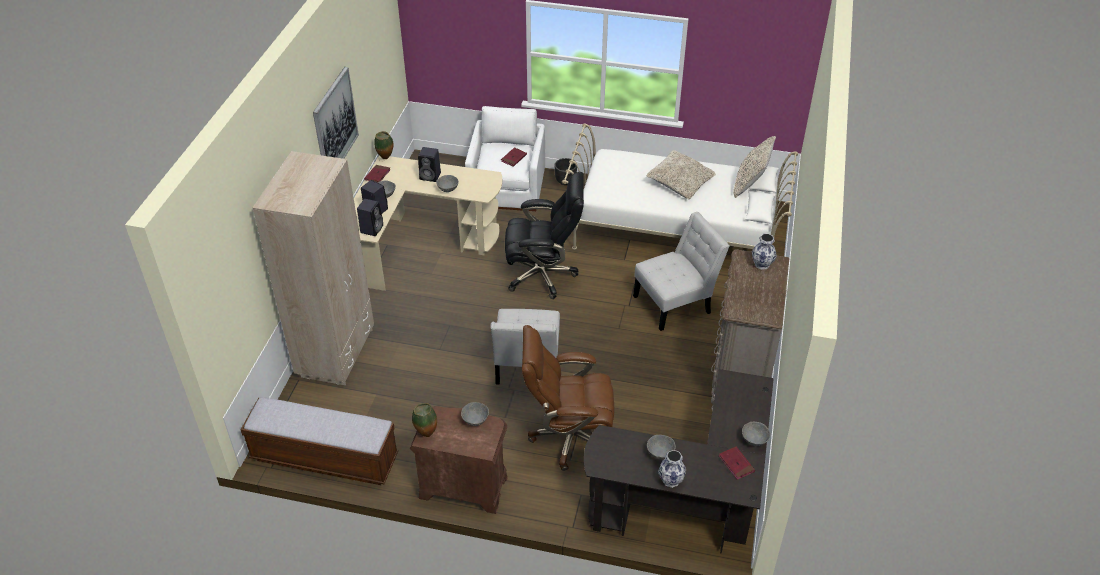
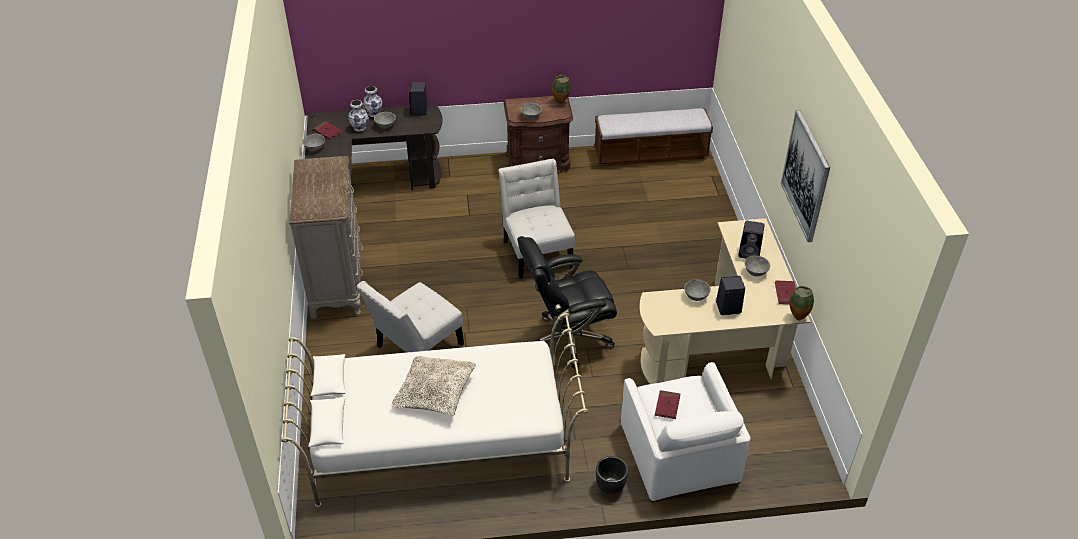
camera: 160 degrees right, 0 degrees up
(336, 352) = (708, 222): beige wardrobe -> none
(372, 228) = (734, 233): black speaker -> black speaker (419, 111)
(568, 438) = (475, 208): brown office chair -> none
(750, 184) = (344, 413): beige pillow -> none
(761, 264) = (316, 207): vase -> vase (360, 127)

